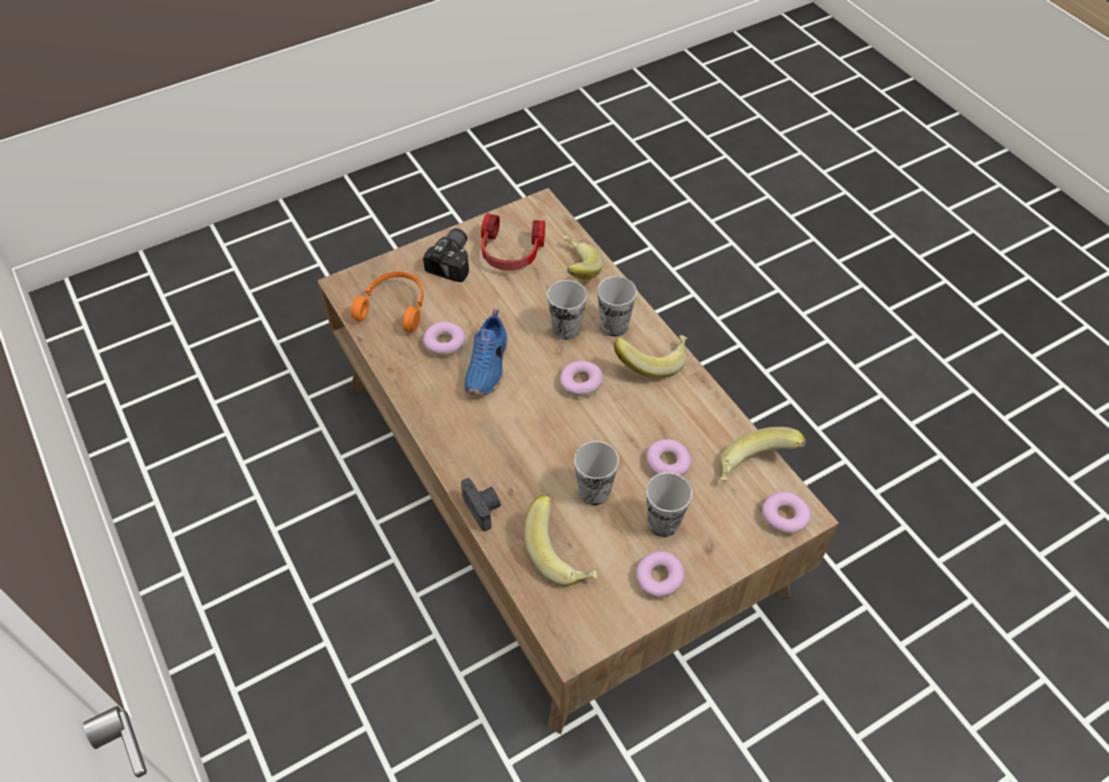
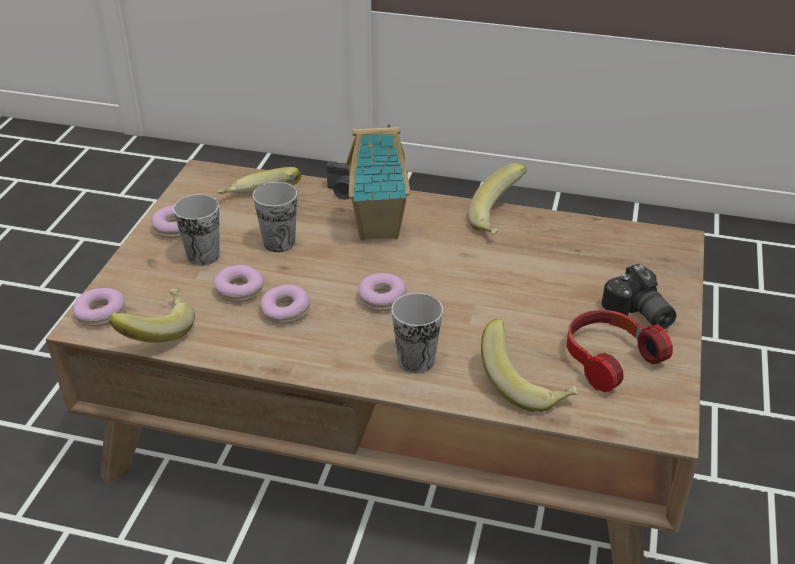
camera: 135 degrees right, 15 degrees down
(395, 307) = (614, 252): orange headphones -> none
(445, 344) = (531, 254): donut -> donut (285, 311)
(488, 366) = (472, 262): blue shoe -> none
(508, 446) = (379, 229): none -> toy house
(566, 329) = (454, 329): cup -> none
(651, 361) = (342, 354): banana -> banana (499, 219)

